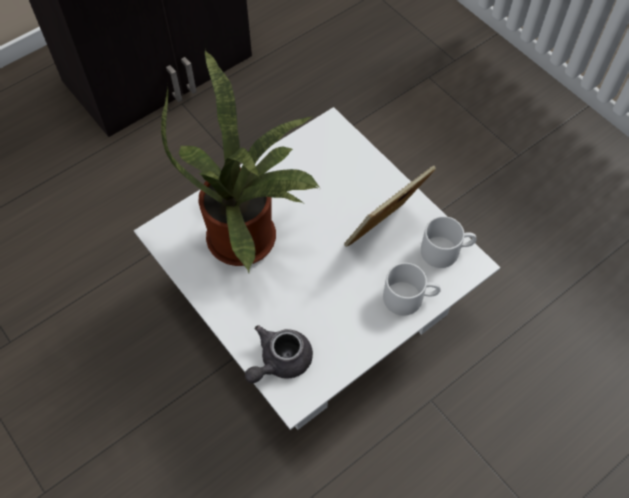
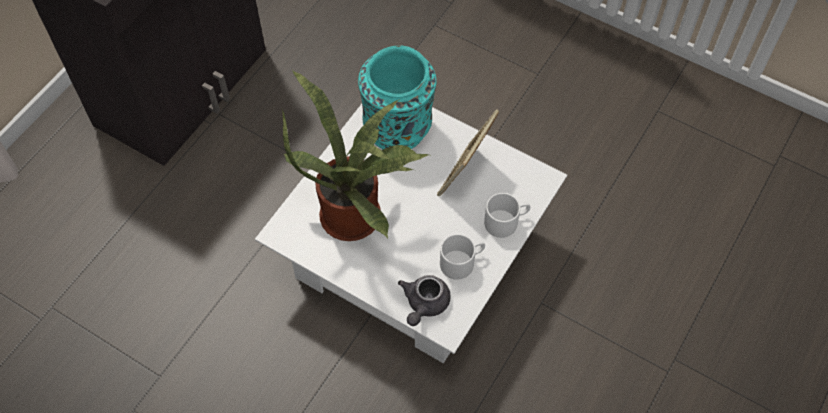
camera: 20 degrees left, 0 degrees up
(332, 160) = (398, 127): none -> turquoise vase
(446, 250) = (520, 174): white mug -> white mug (462, 261)

